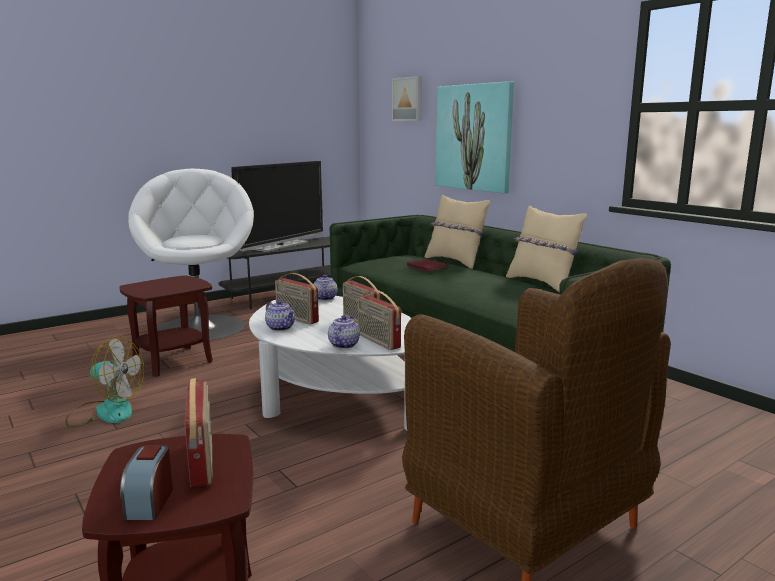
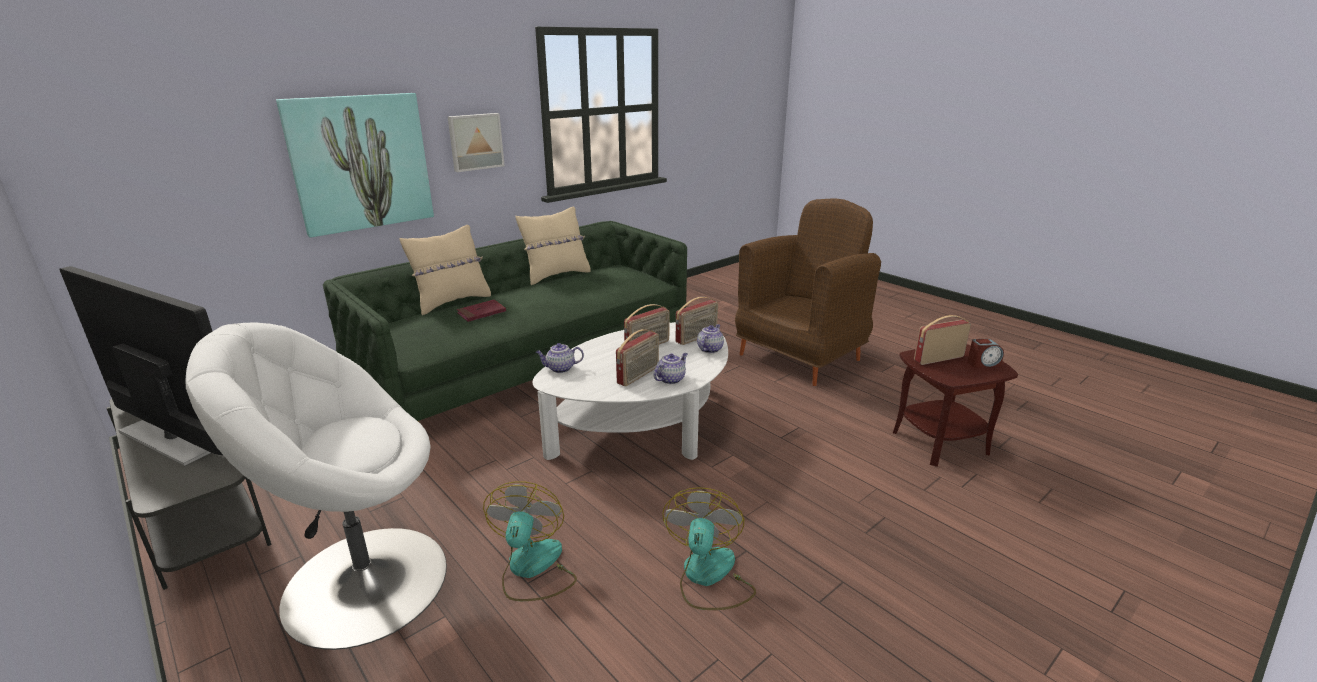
camera: 95 degrees left, 10 degrees up
(172, 361) = (532, 569): brown side table -> fan
(344, 345) = (710, 349): teapot -> teapot turned 105 degrees clockwise
(408, 99) = (188, 120): picture -> picture (475, 141)

